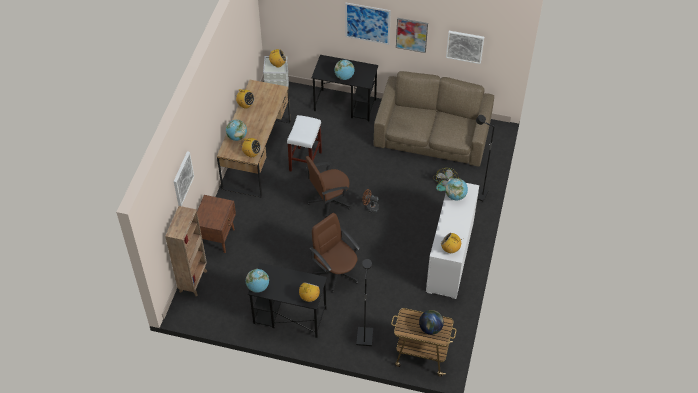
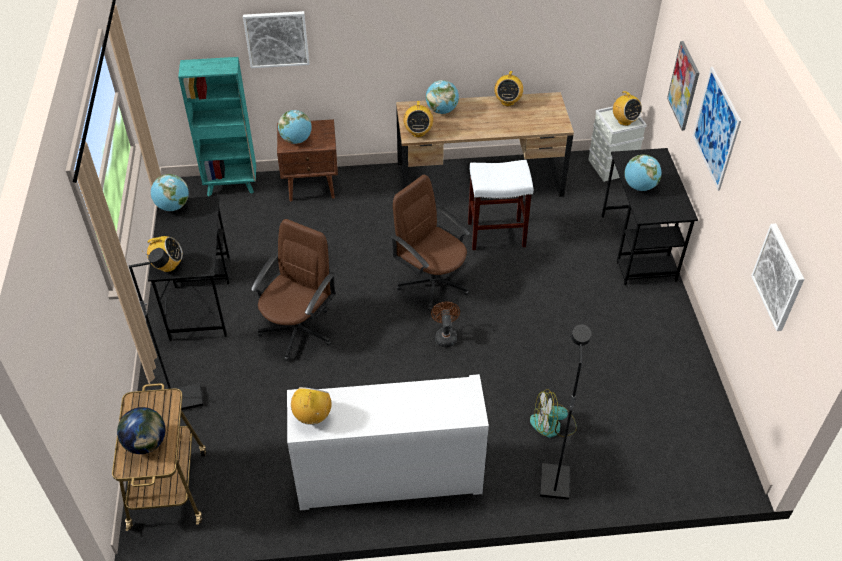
camera: 70 degrees right, 5 degrees down
(193, 280) = (232, 185): brown bookcase -> turquoise bookcase
(411, 35) = (742, 193): picture -> picture (684, 86)
(432, 134) = (651, 377): brown sofa -> none
(455, 196) = (443, 394): globe -> globe (296, 140)

